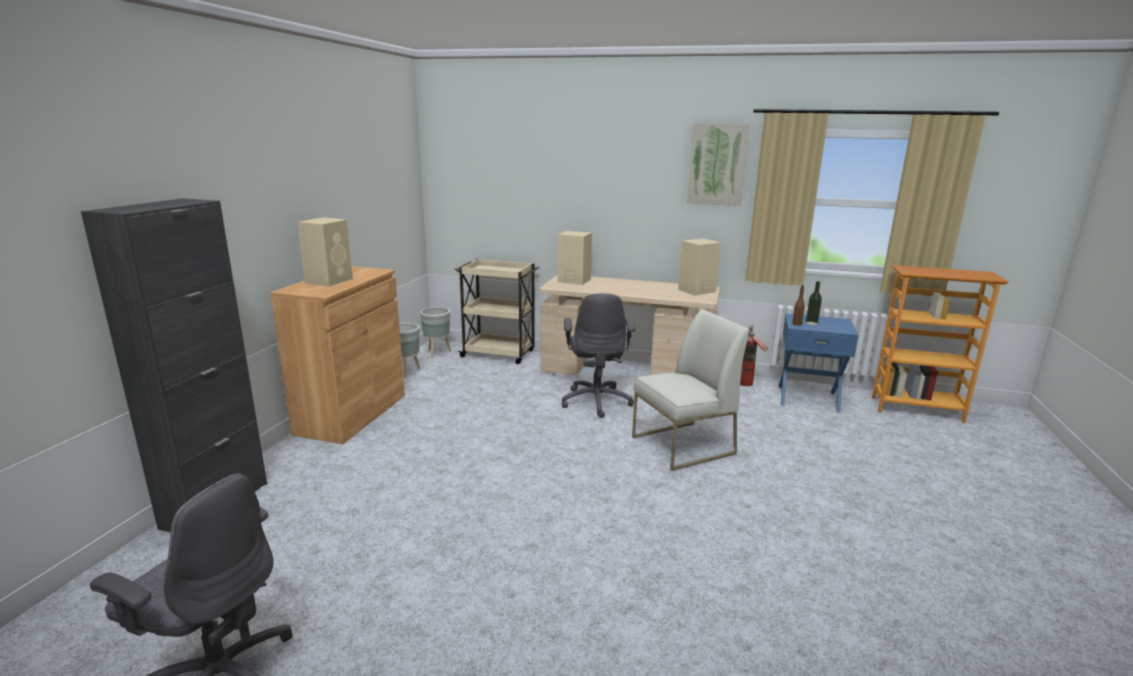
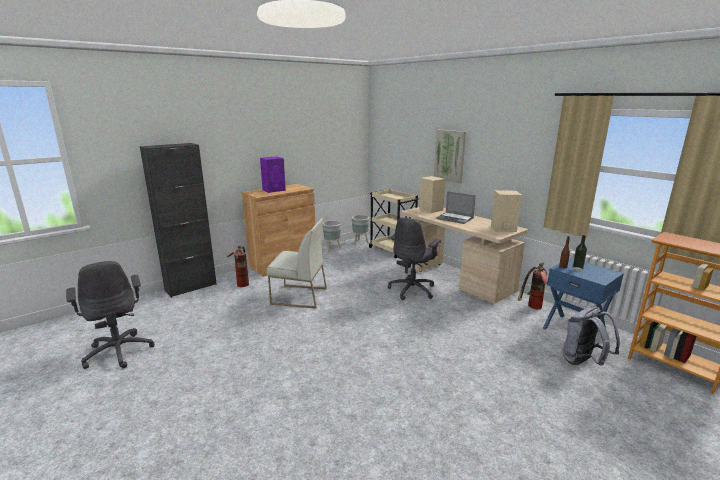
camera: 35 degrees right, 0 degrees up
(317, 465) = (242, 282): none -> fire extinguisher
(330, 280) = (274, 190): beige speaker -> purple speaker
(625, 287) = (455, 219): none -> laptop
(682, 446) = (430, 330): white chair -> white chair (298, 296)
(717, 164) = (532, 135): picture -> picture (450, 156)
(854, 428) = (583, 362): none -> grey backpack

